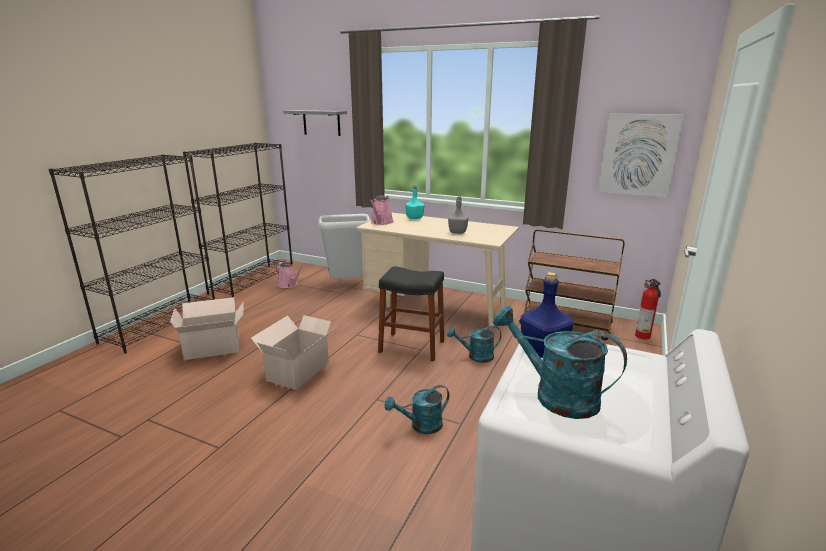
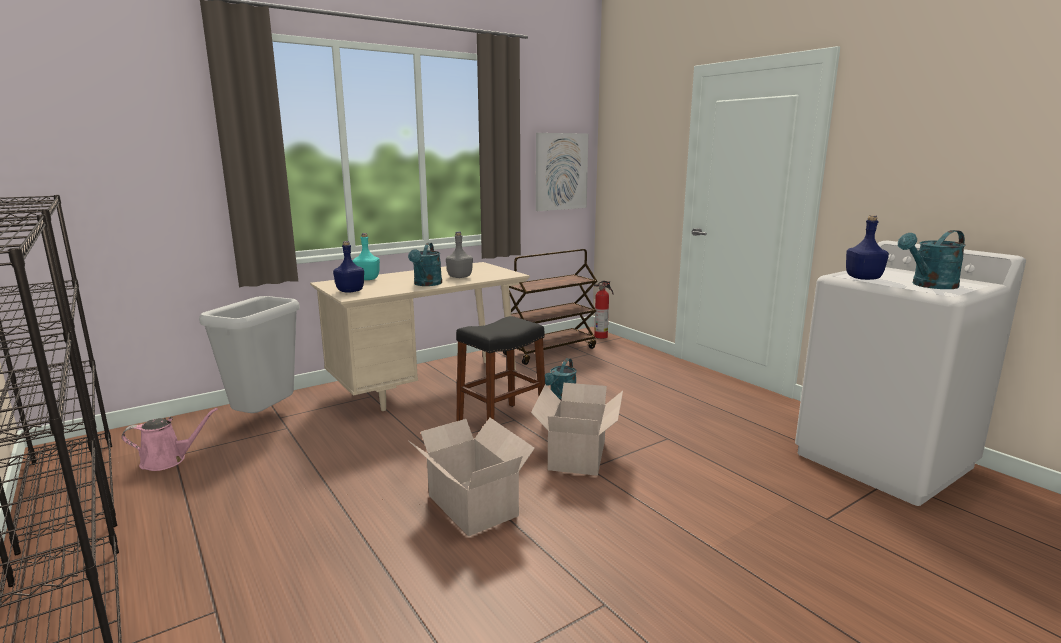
camera: 60 degrees left, 5 degrees down
(214, 348) = (292, 574): cardboard box -> cardboard box (578, 454)
(321, 122) = (129, 152): grey shelf -> none
(381, 222) = (350, 291): pink watering can -> blue bottle
(421, 426) = (658, 457): turquoise watering can -> turquoise watering can (426, 284)

